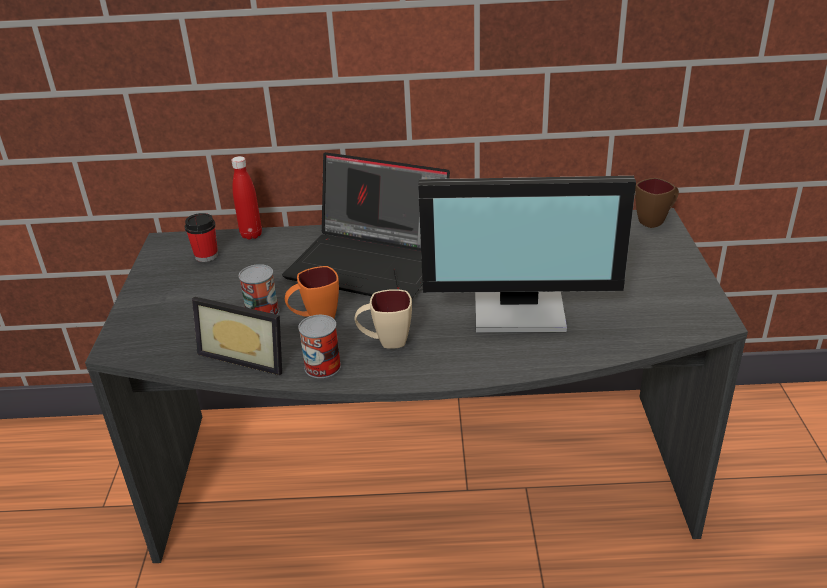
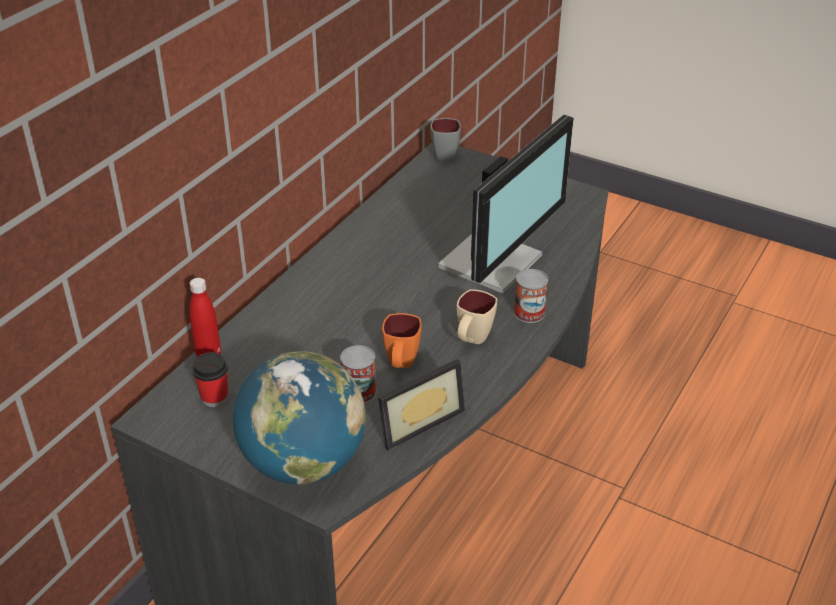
camera: 60 degrees left, 5 degrees up
(156, 321) = (303, 463): none -> globe
(322, 366) = (474, 384): can -> can (529, 313)
(371, 263) = (348, 305): laptop -> none
(655, 220) = (445, 154): brown mug -> grey mug

